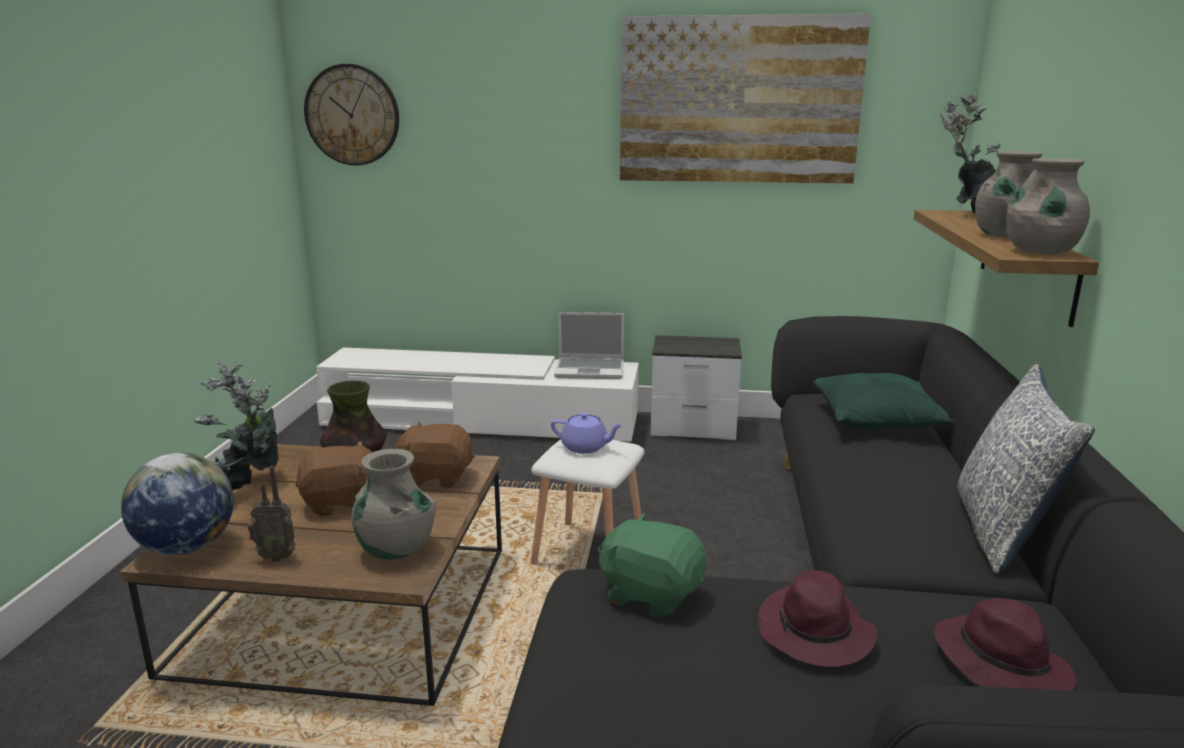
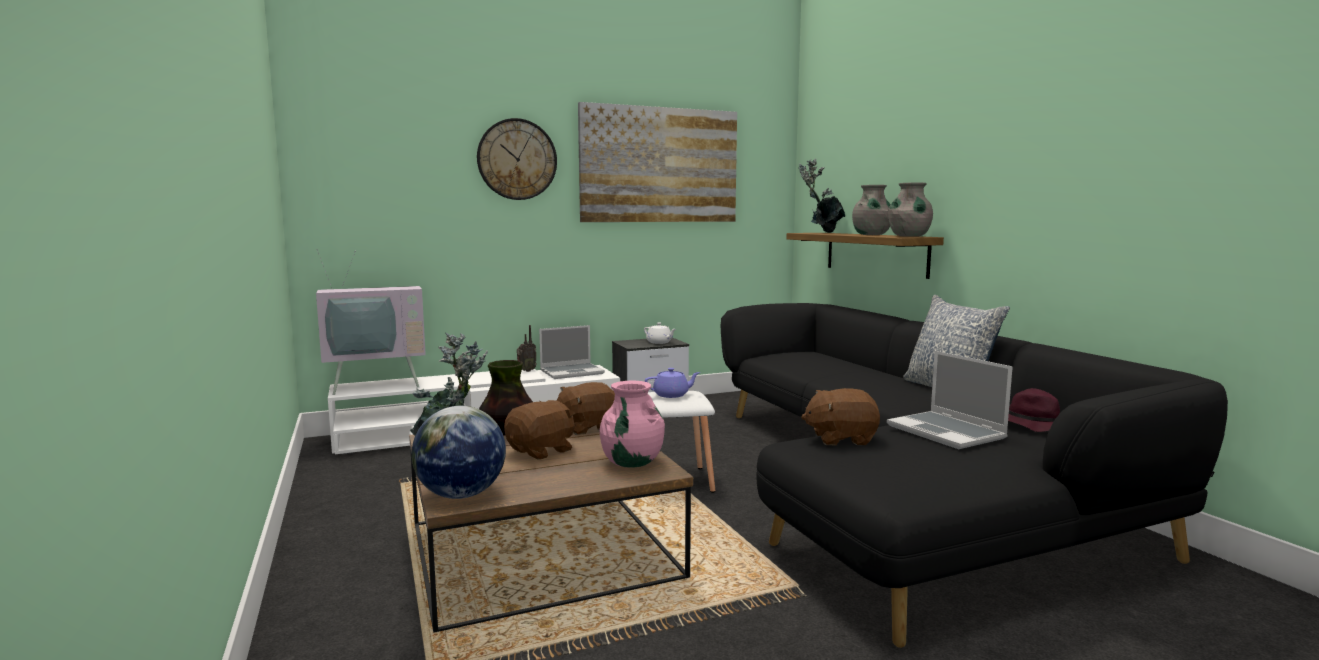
camera: 30 degrees left, 10 degrees down
(276, 557) = (549, 483): radio -> radio (526, 371)
(352, 115) = (346, 169): wall clock -> wall clock (517, 159)
(377, 356) = (377, 385): none -> television
(396, 549) = (632, 462): grey vase -> pink vase
(651, 593) = (840, 439): green plush toy -> brown plush toy
(707, 347) = (659, 342): none -> white teapot
(815, 633) = (947, 432): purple hat -> laptop
(877, 420) = (817, 360): green pillow -> none

